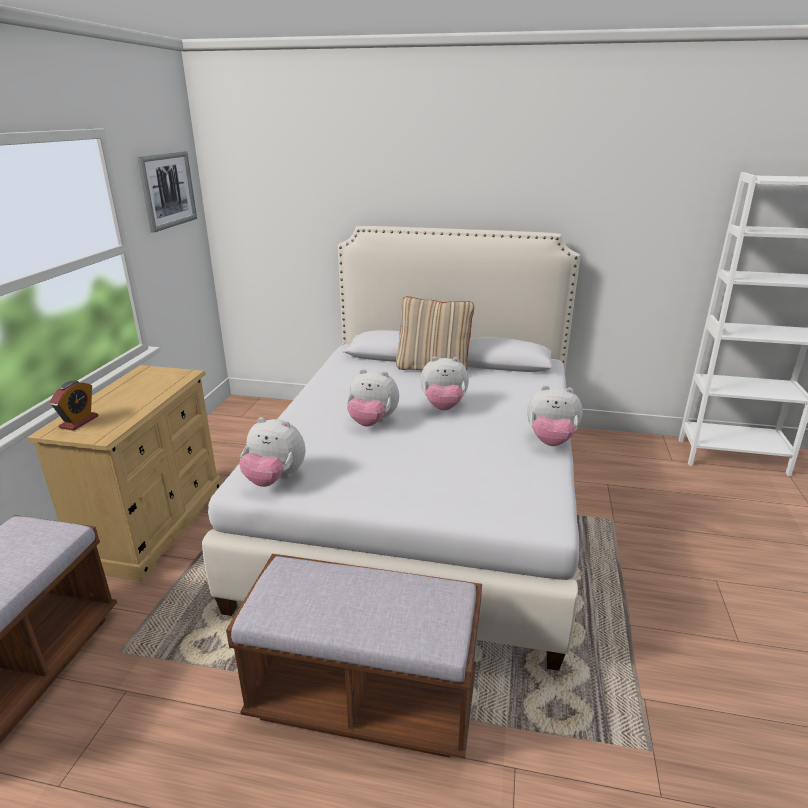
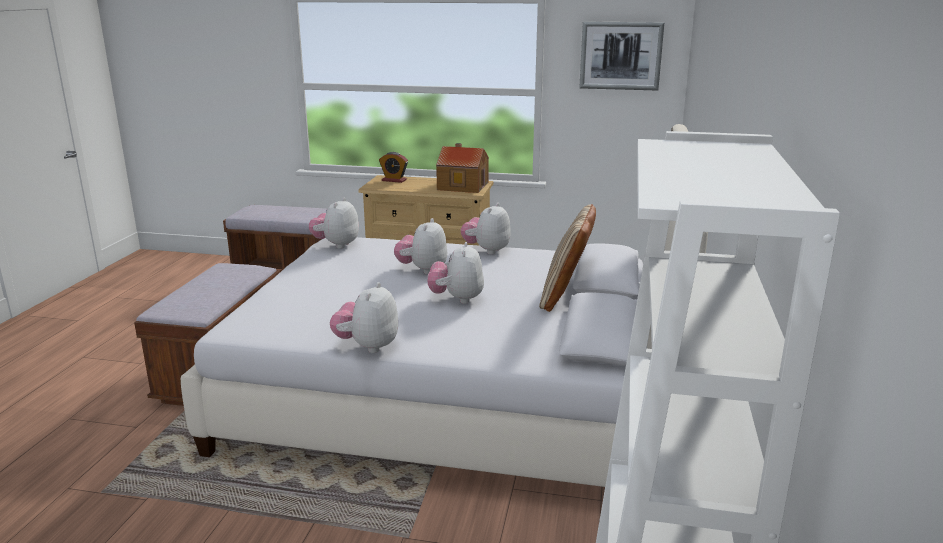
camera: 90 degrees right, 5 degrees down
(150, 380) = (462, 185): none -> toy house
(318, 394) = (486, 250): none -> plush toy

